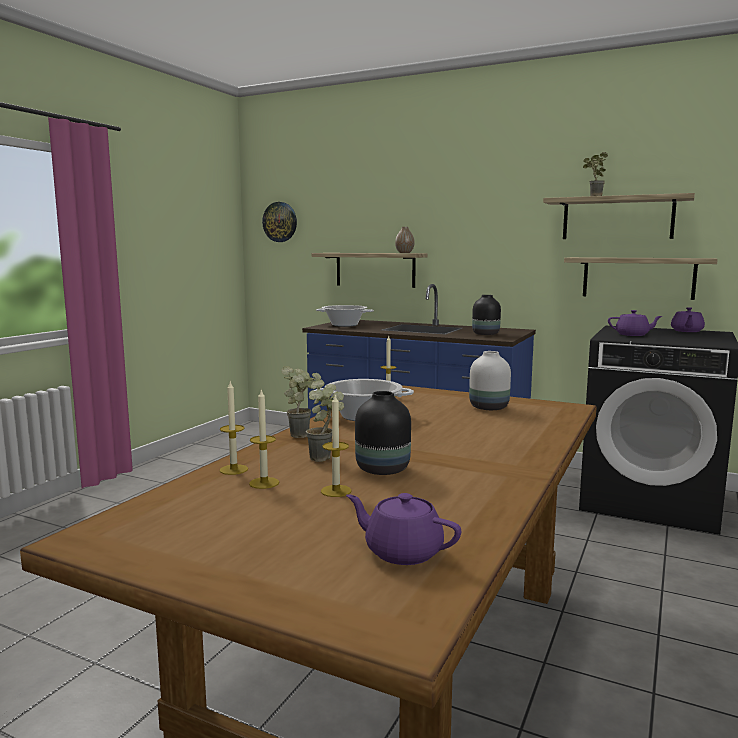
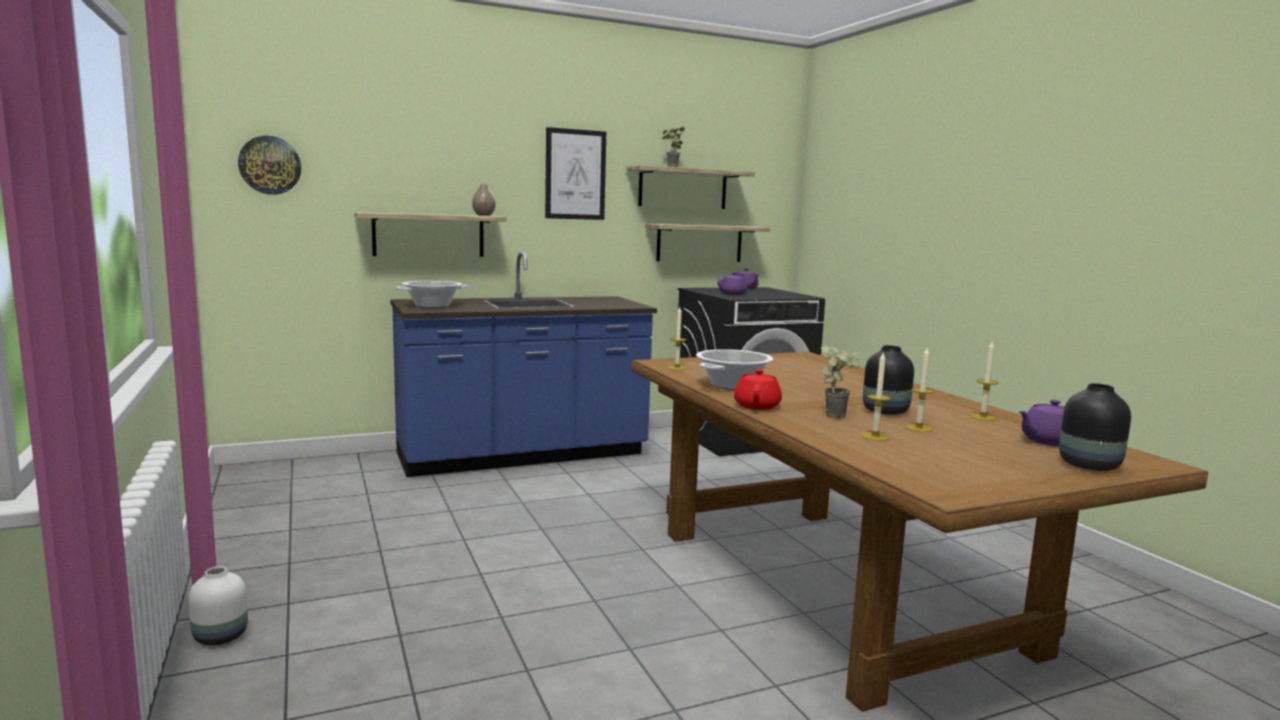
camera: 50 degrees left, 0 degrees up
(233, 469) = (827, 436): candle -> candle (983, 417)
(303, 434) = (757, 406): potted plant -> red teapot
(485, 334) = (606, 303): black vase -> black vase (1088, 466)
(487, 408) = (770, 364): white vase -> white vase (219, 637)
(497, 212) = (575, 174): none -> picture

